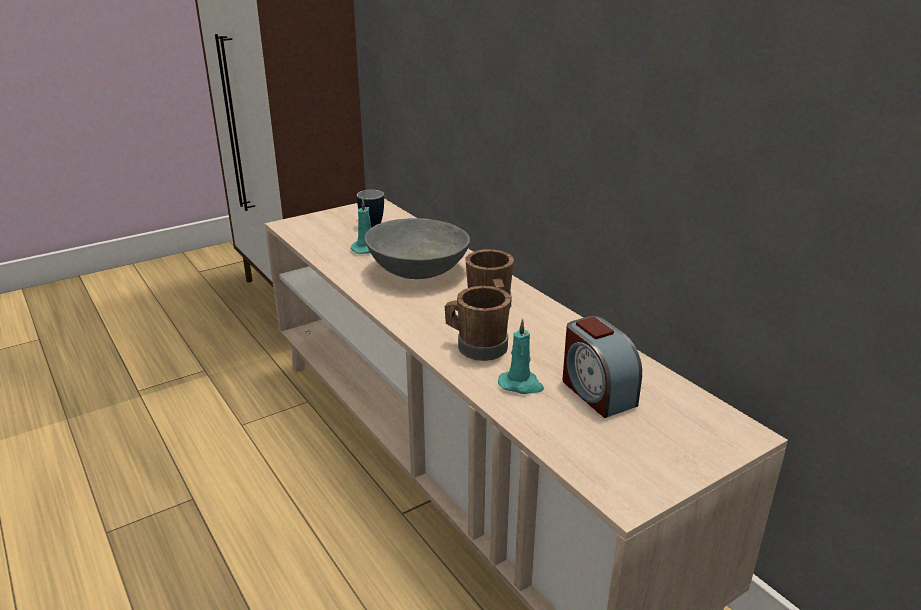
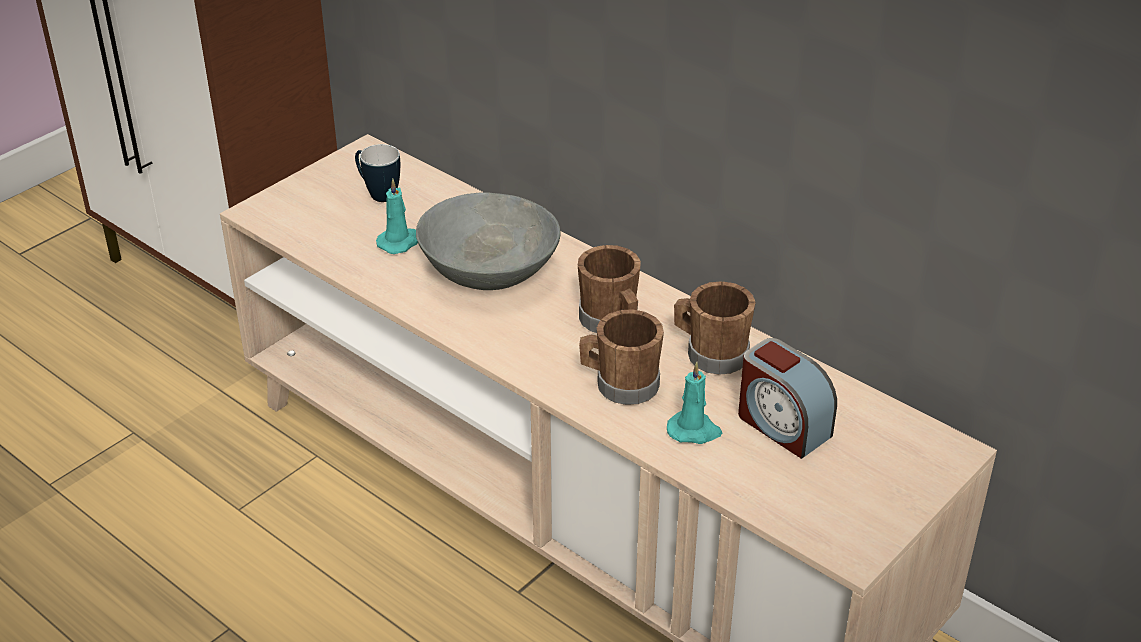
camera: 15 degrees left, 10 degrees up
(557, 337) = (710, 354): none -> brown mug

